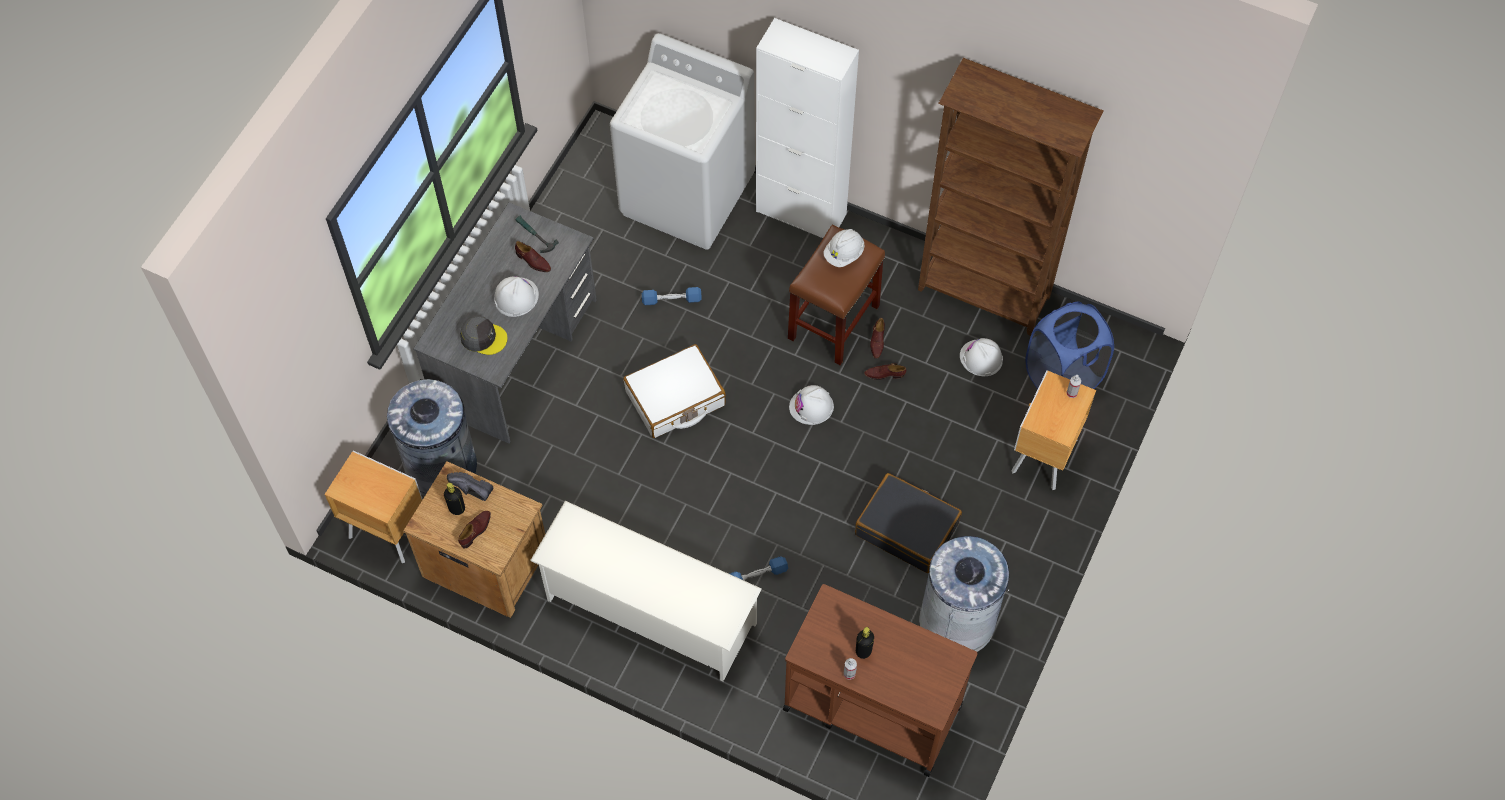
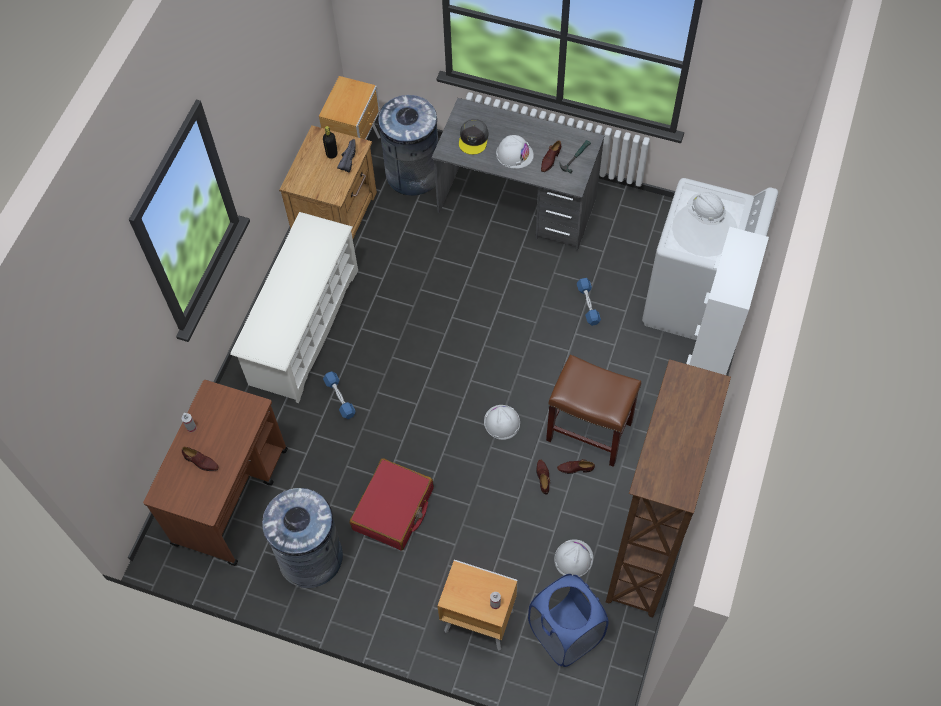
camera: 85 degrees right, 0 degrees up
(476, 530) = (314, 168): brown shoe -> brown shoe (201, 462)
(675, 399) = (494, 319): white suitcase -> none
(844, 254) = (608, 391): white hard hat -> white hard hat (705, 212)
(863, 651) = (211, 436): black bottle -> none
(907, 528) = (393, 509): black suitcase -> red suitcase

